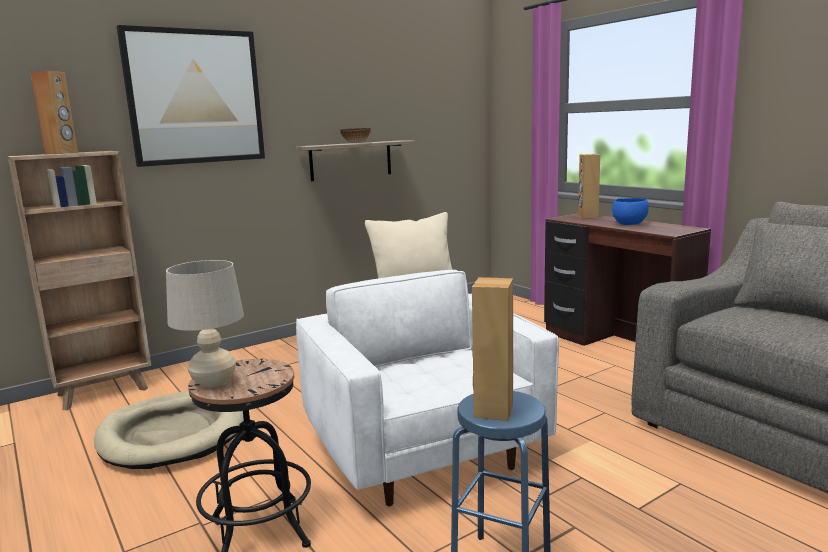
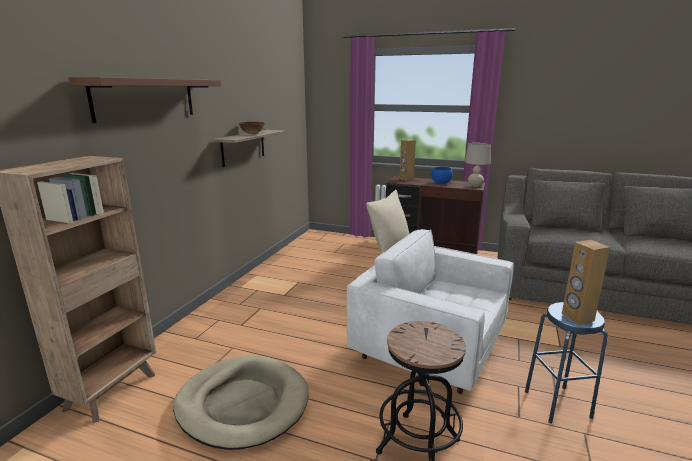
camera: 35 degrees left, 5 degrees up
(61, 153) = (65, 164): brown speaker -> none
(195, 97) = (146, 98): picture -> brown shelf
(214, 383) = (421, 352): beige table lamp -> beige table lamp (475, 186)

